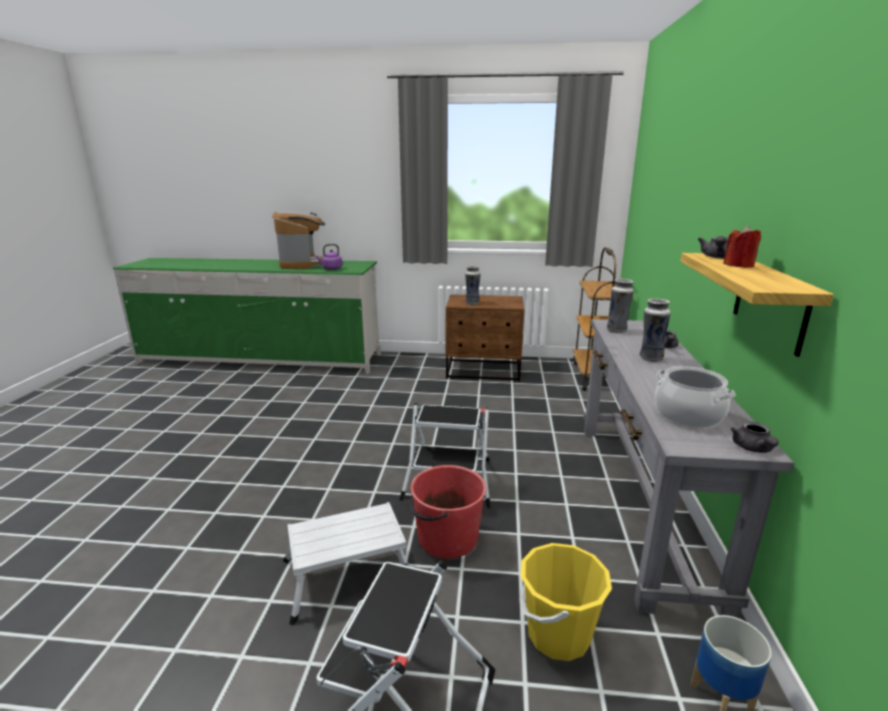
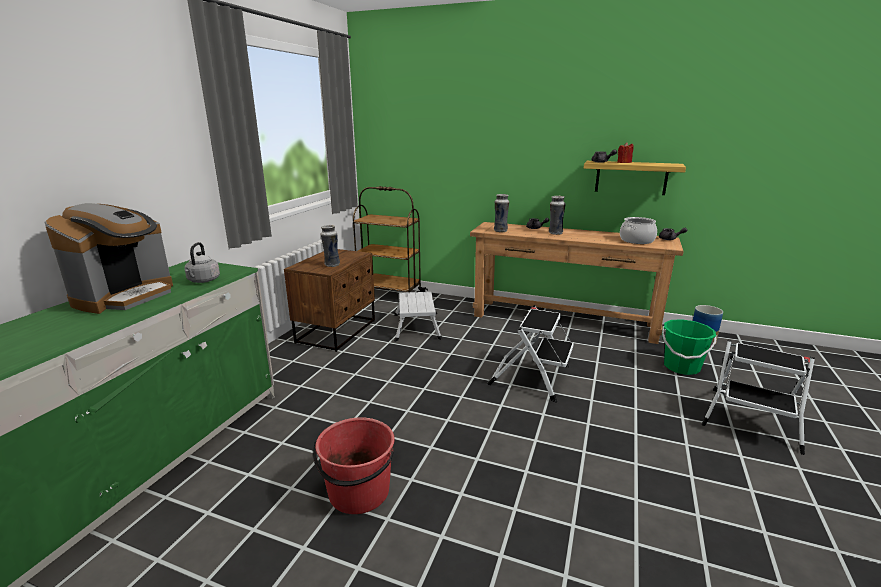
camera: 75 degrees left, 0 degrees up
(302, 264) = (125, 296): coffee machine -> coffee machine turned 105 degrees clockwise
(331, 269) = (203, 281): purple kettle -> grey kettle
(348, 574) = (652, 434): white step ladder -> white step ladder (416, 326)
(446, 538) = (604, 388): red bucket -> red bucket (358, 492)
(558, 634) = (681, 367): yellow bucket -> green bucket
(640, 501) = (563, 320): grey console table -> brown console table

